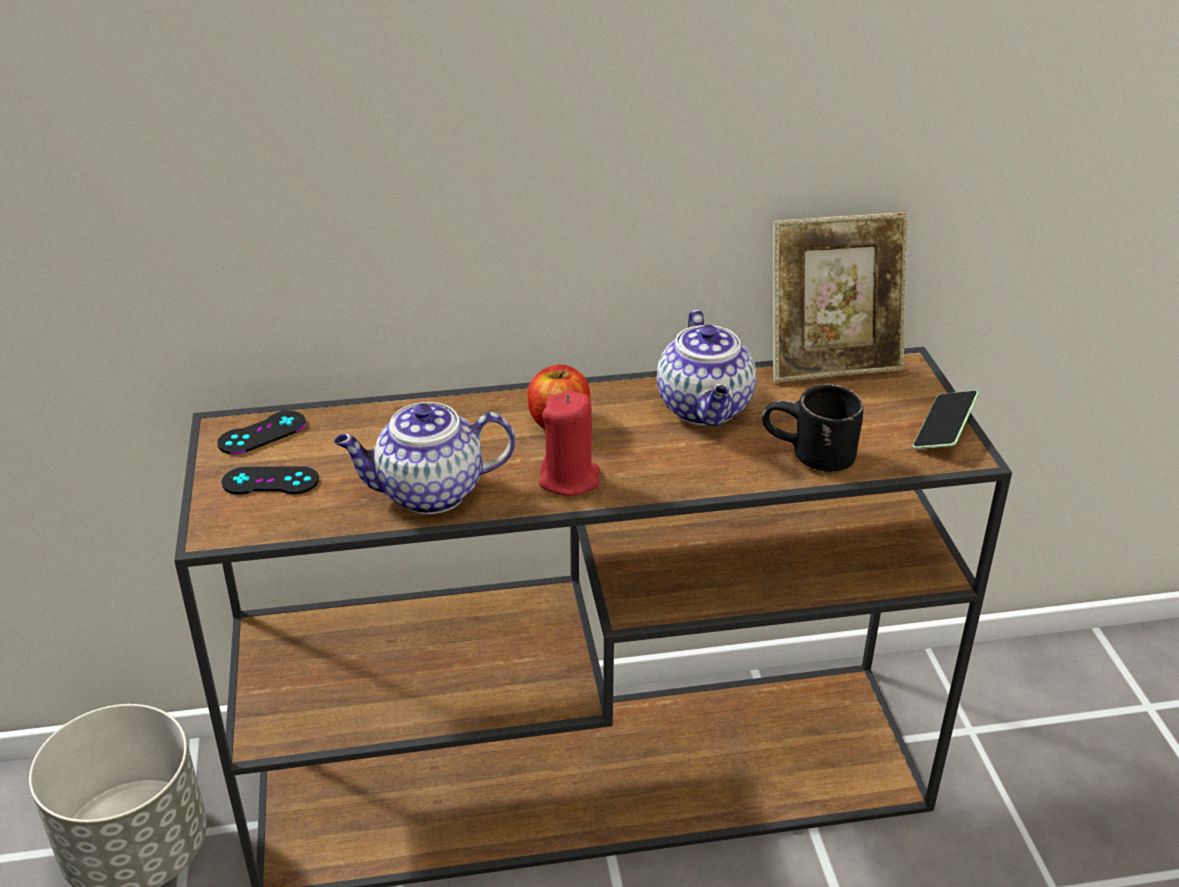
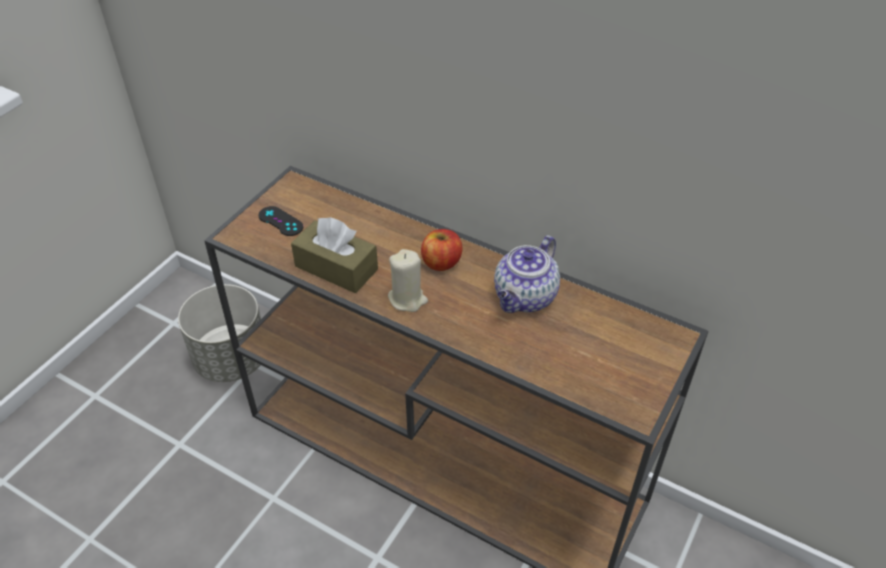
camera: 40 degrees right, 10 degrees up
(262, 433) = (304, 192): black game controller -> none
(428, 493) = (336, 268): teapot -> brown tissue box
(569, 479) = (407, 299): red candle -> beige candle
(810, 457) = (544, 361): black mug -> none
(831, 363) = (634, 310): picture frame -> none
(943, 431) = (644, 392): phone -> none

